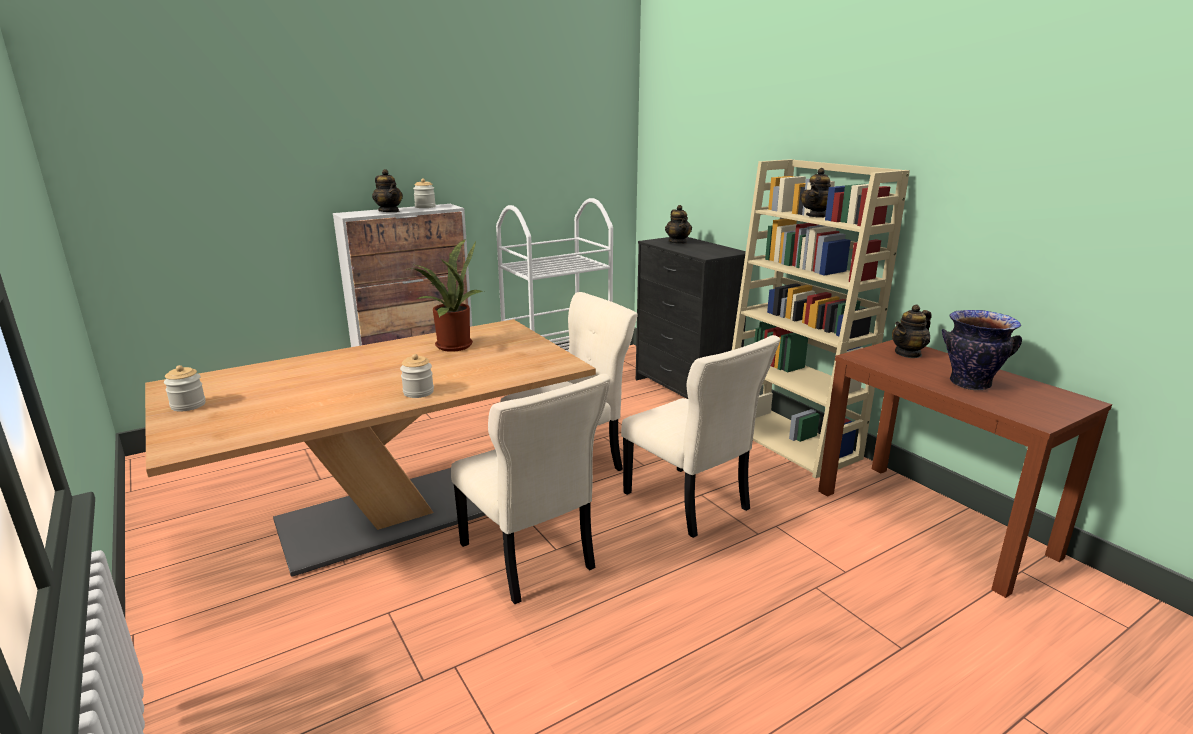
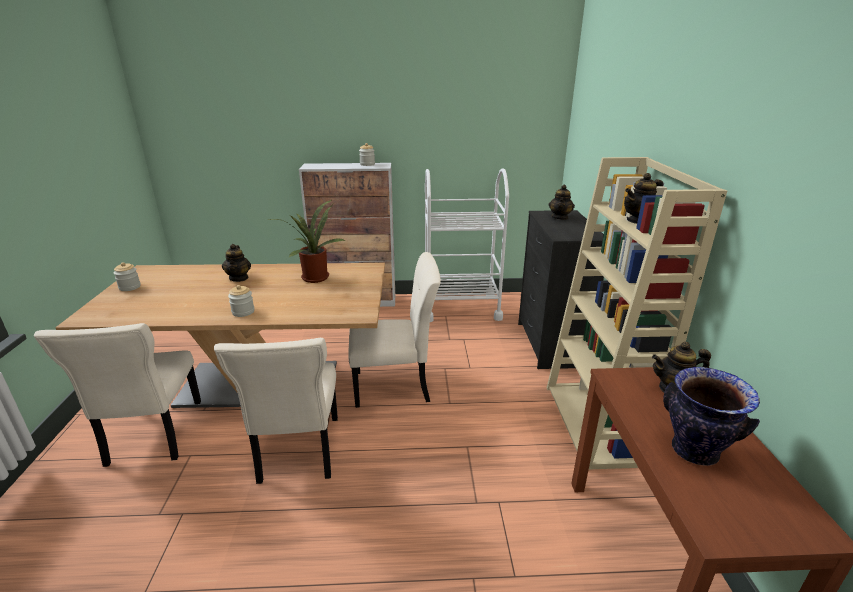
camera: 30 degrees right, 5 degrees up
(389, 211) = (337, 166): teapot -> teapot (239, 278)
(689, 503) = (449, 451): beige chair -> beige chair (153, 436)

